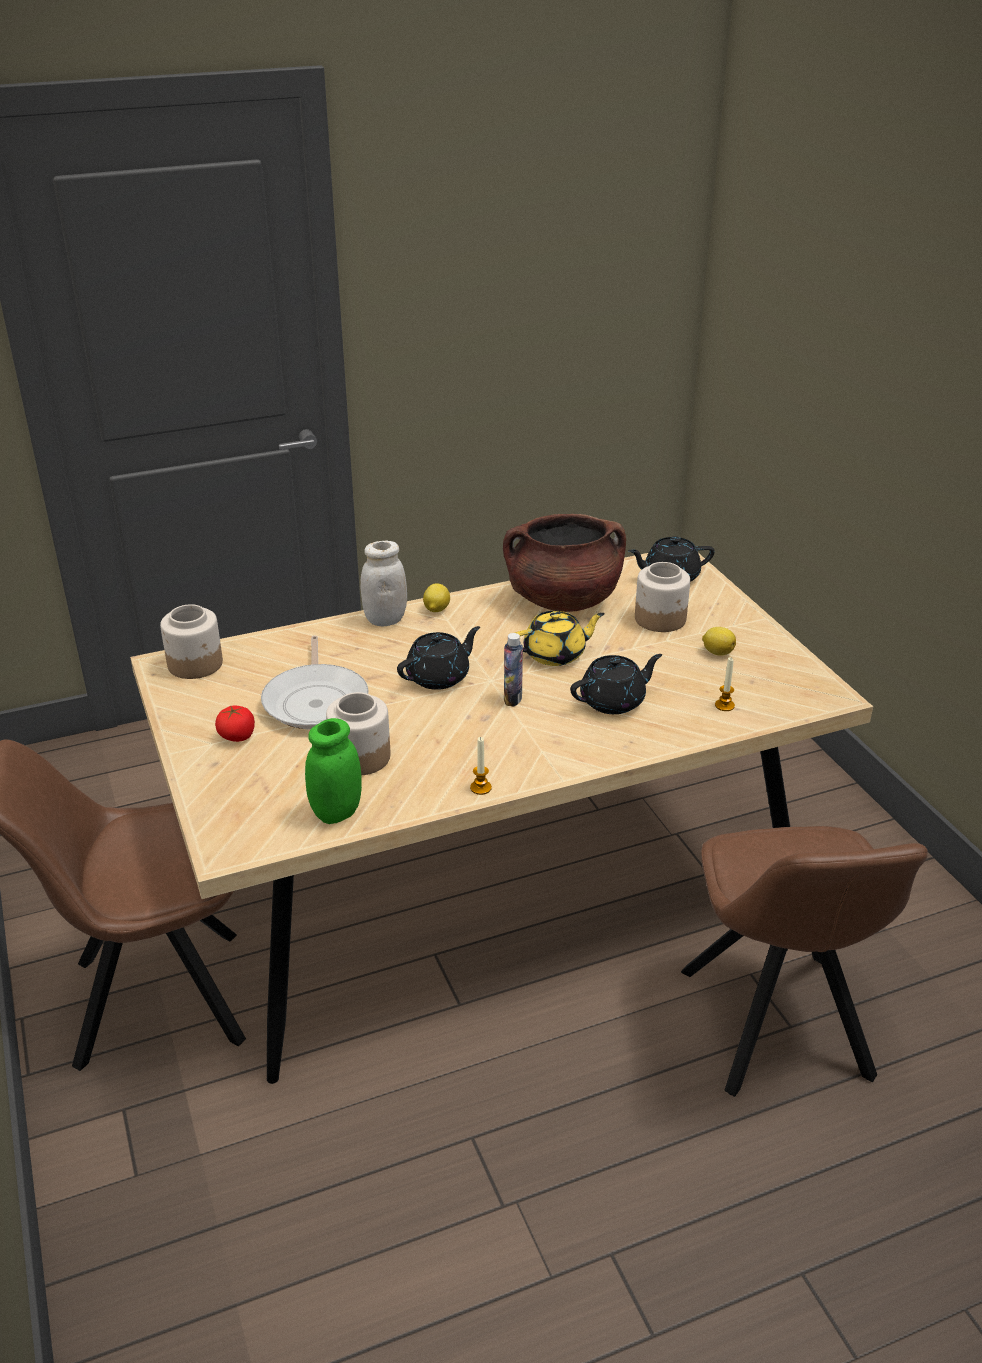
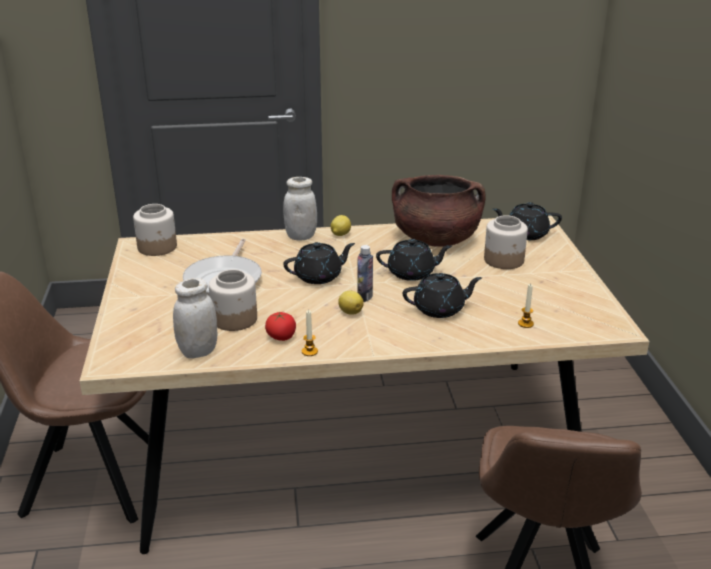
camera: 15 degrees right, 5 degrees down
(237, 736) = (159, 294): tomato -> tomato (281, 337)
(337, 812) = (198, 351): green jar -> white jar
(555, 654) = (412, 273): yellow teapot -> black teapot
(717, 652) = (537, 287): lemon -> lemon (350, 312)

